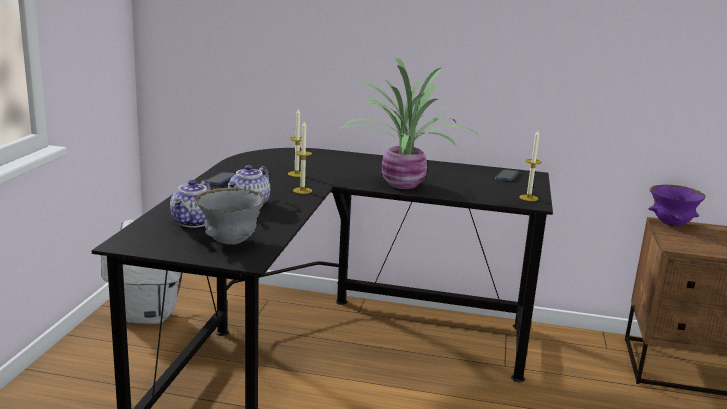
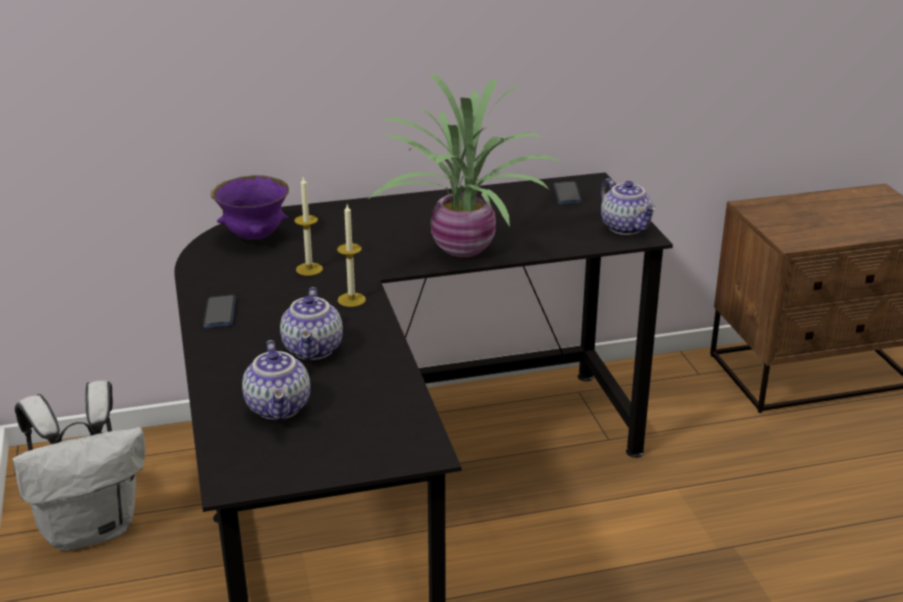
camera: 25 degrees left, 10 degrees up
(231, 242) = (367, 427): grey bowl -> none
(528, 198) = (627, 227): candle -> teapot
(671, 224) = (760, 207): purple bowl -> purple bowl (254, 236)

